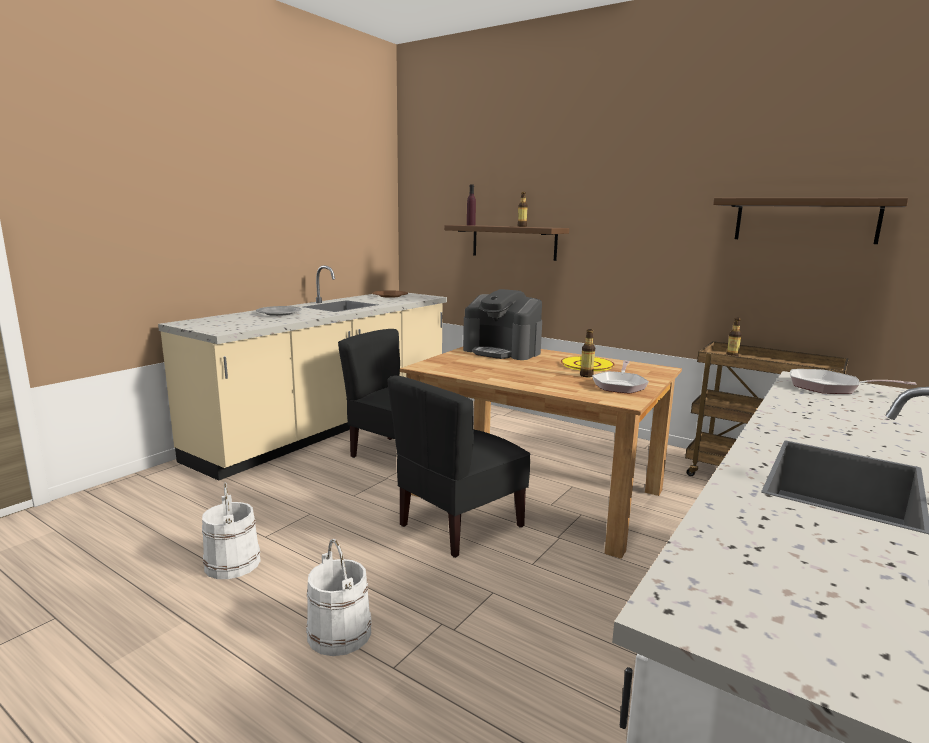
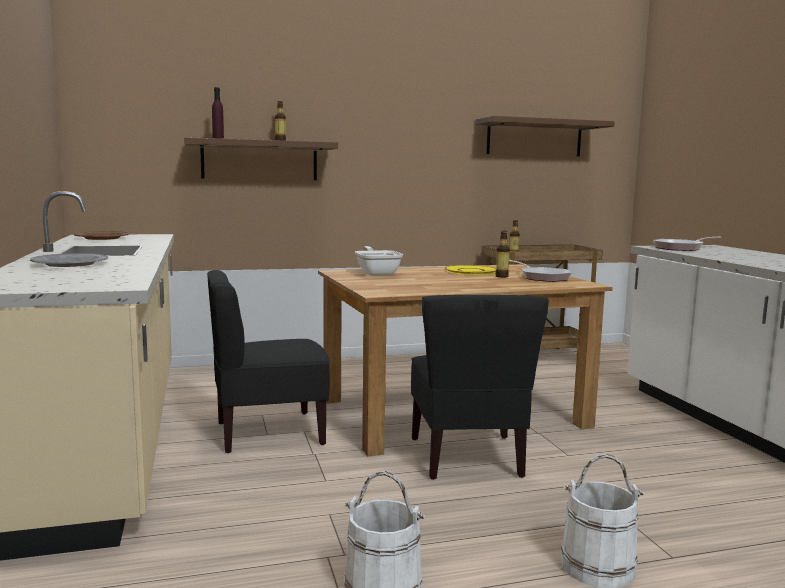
camera: 50 degrees left, 5 degrees down
(502, 351) = (377, 273): coffee machine -> frying pan

